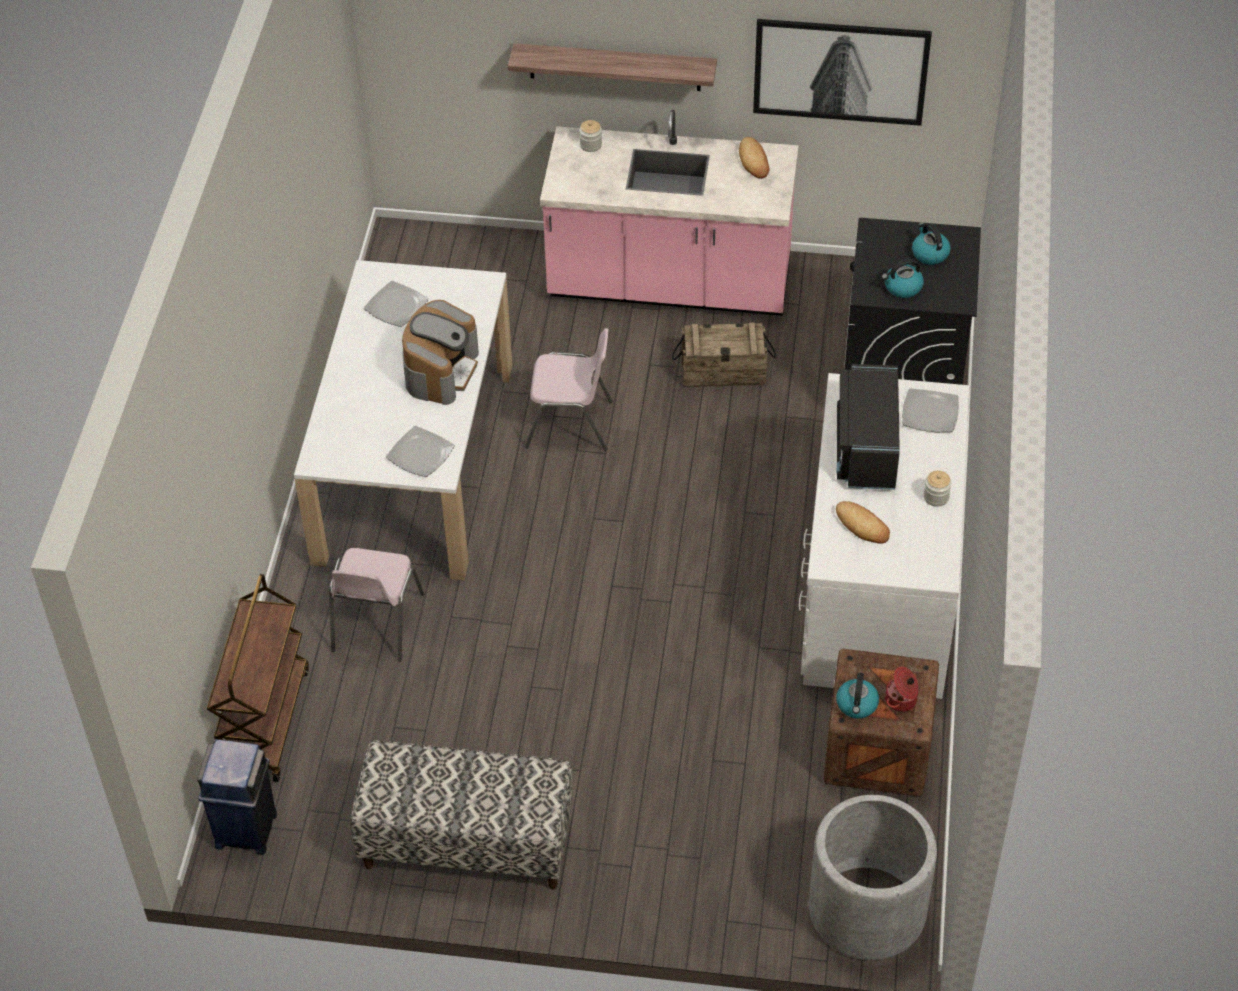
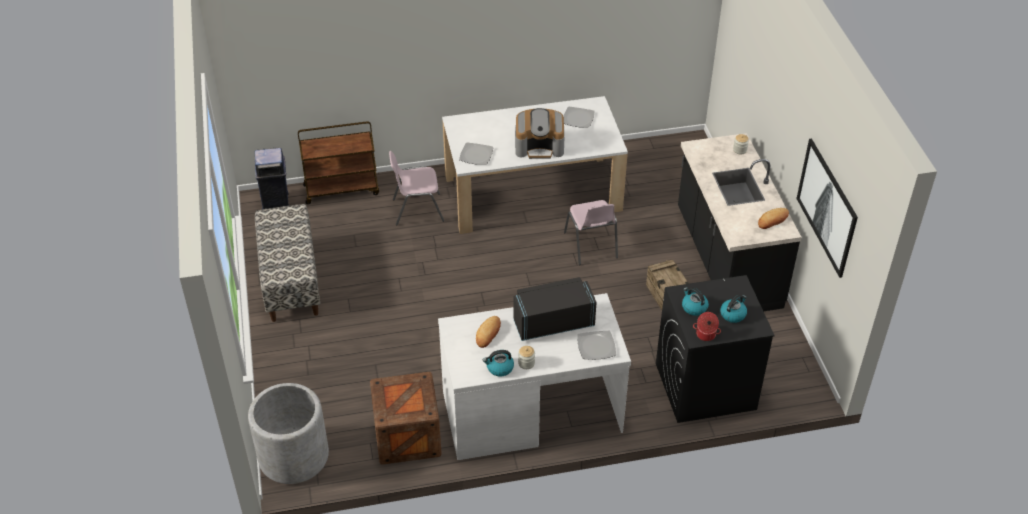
camera: 70 degrees right, 5 degrees down
(615, 67) = (771, 118): shelf -> none
(669, 283) = (726, 259): pink counter -> black counter
(857, 705) = (390, 387): kettle -> kettle (499, 368)
(901, 700) = (401, 407): cooking pot -> cooking pot (705, 335)

